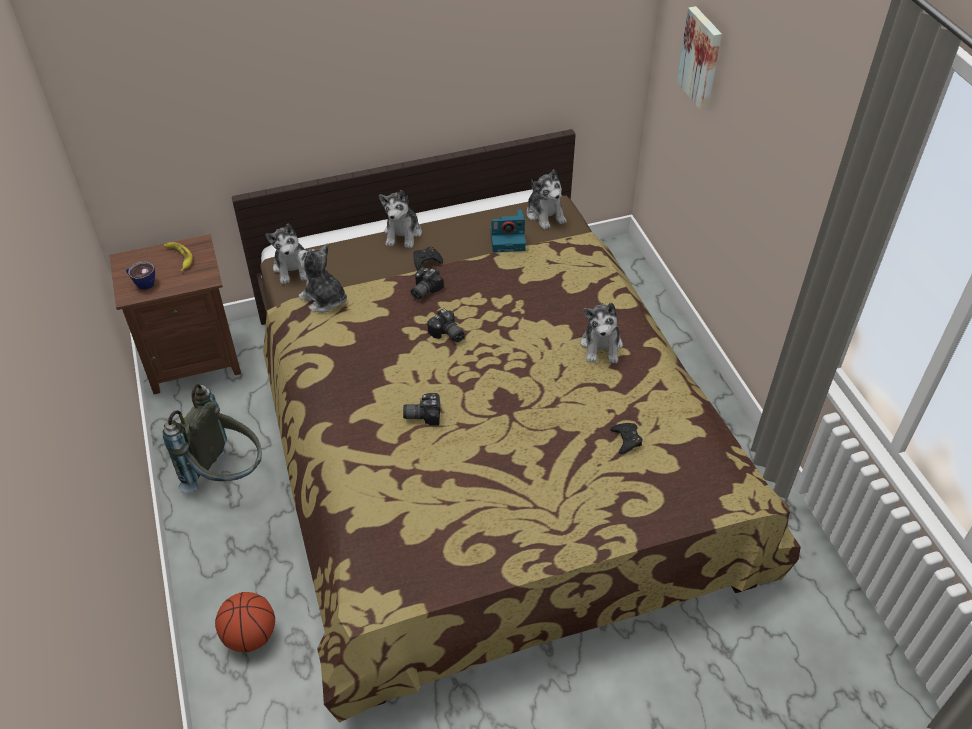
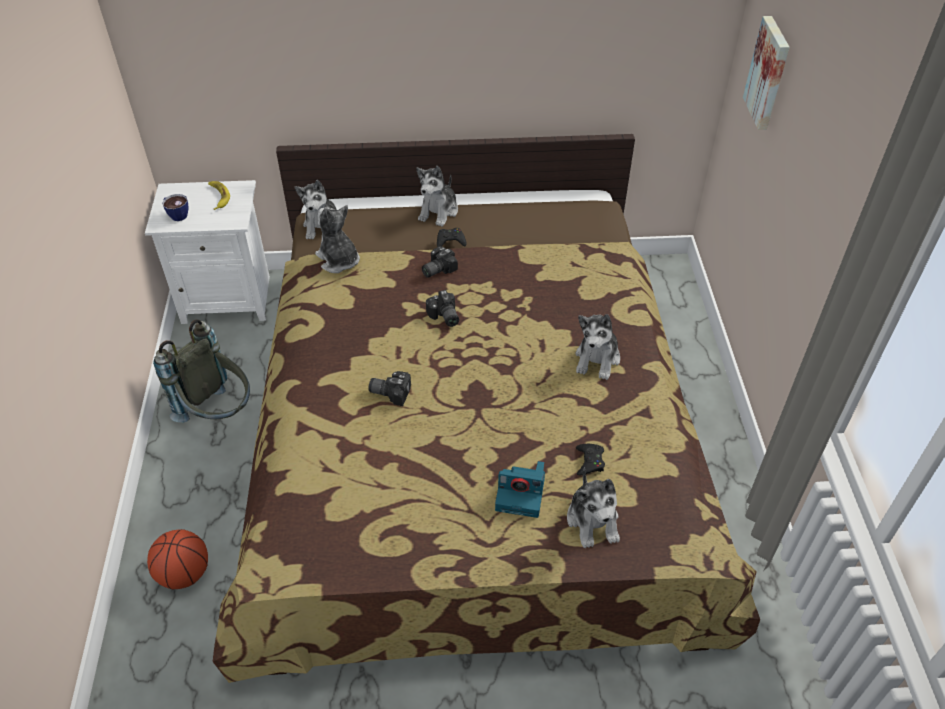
camera: 15 degrees right, 0 degrees up
(193, 359) = (227, 298): brown nightstand -> white nightstand
(508, 239) = (539, 234): camera -> camera (521, 494)
(545, 214) = (587, 216): plush toy -> plush toy (593, 520)

